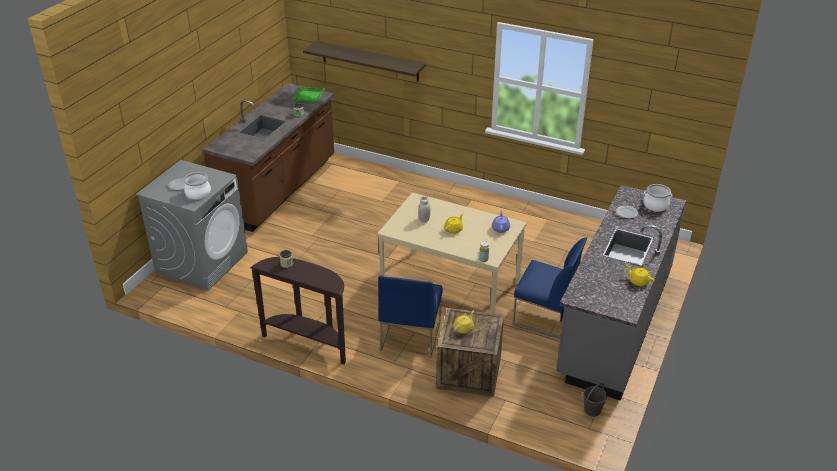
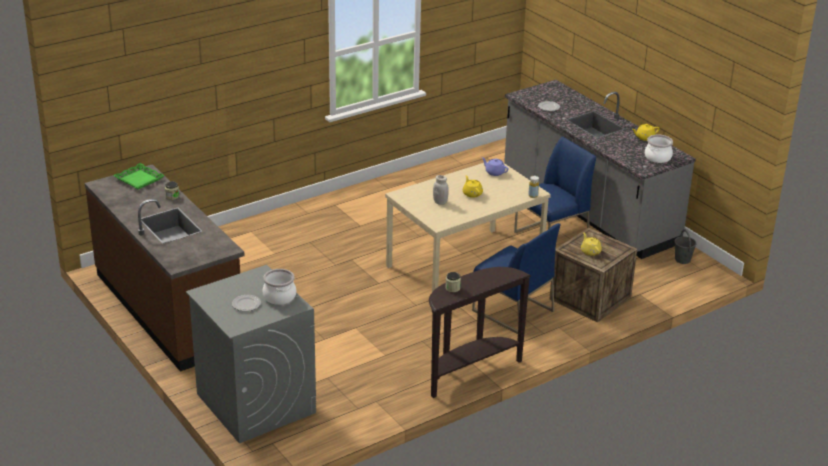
camera: 60 degrees left, 5 degrees down
(370, 61) = (183, 103): shelf -> none
(655, 205) = (550, 92): cooking pot -> cooking pot (657, 157)

